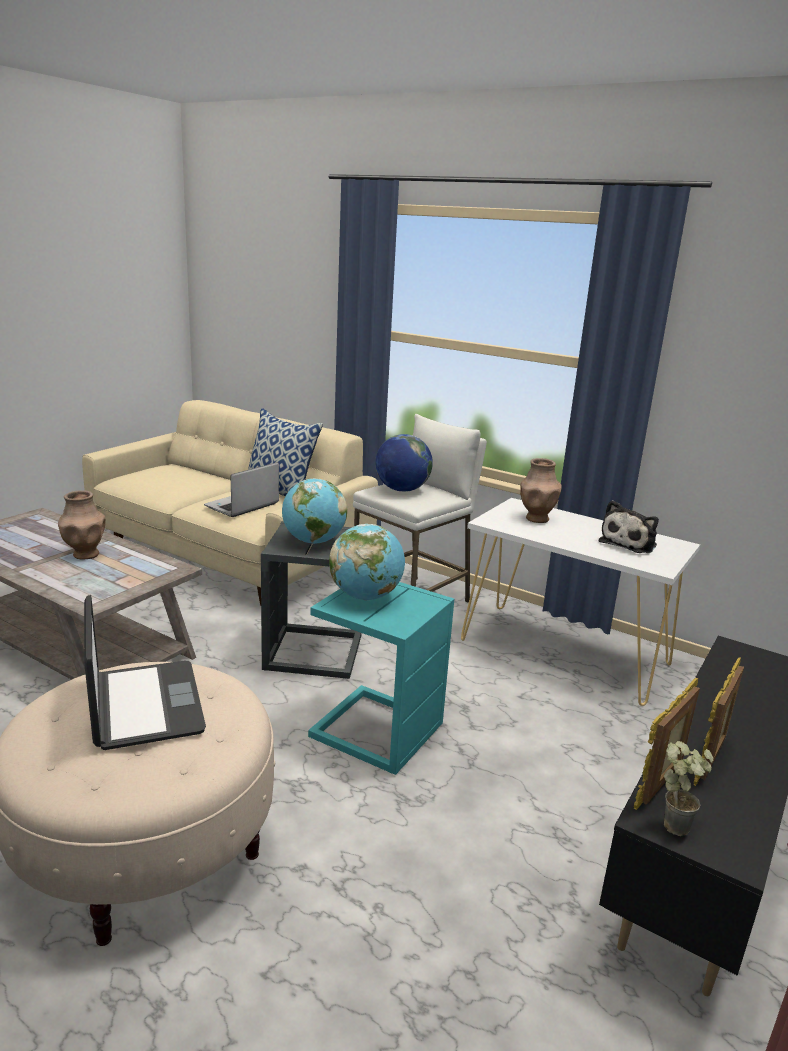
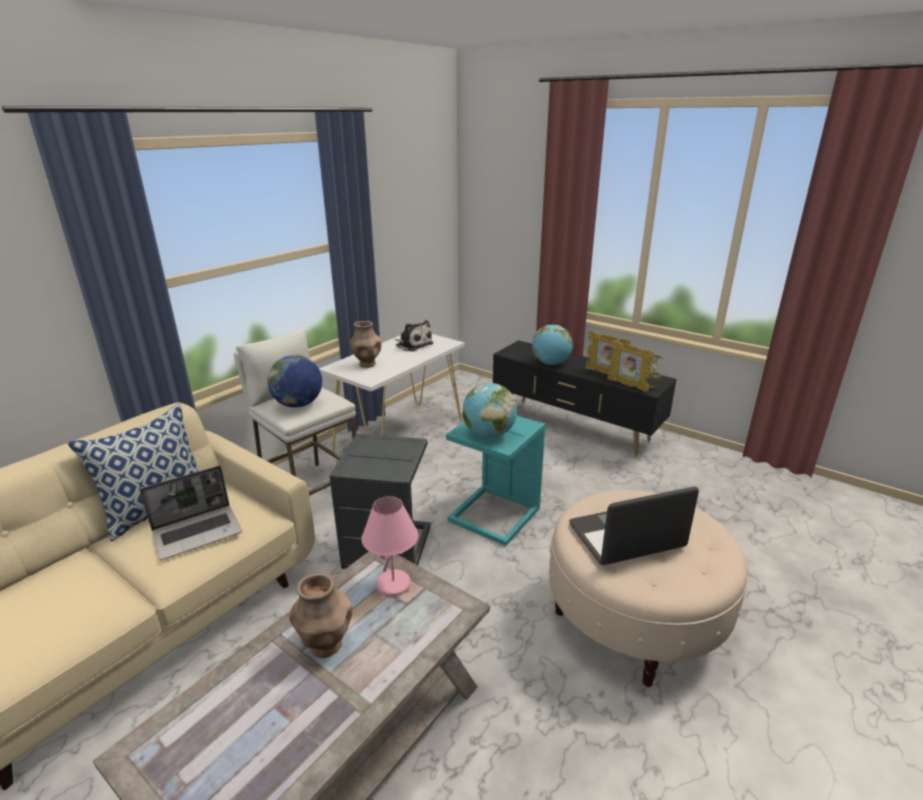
camera: 85 degrees left, 5 degrees up
(141, 576) = (393, 584): none -> pink table lamp
(242, 506) = (198, 532): laptop -> laptop turned 75 degrees counterclockwise
(313, 541) = (384, 457): globe -> globe (551, 363)

